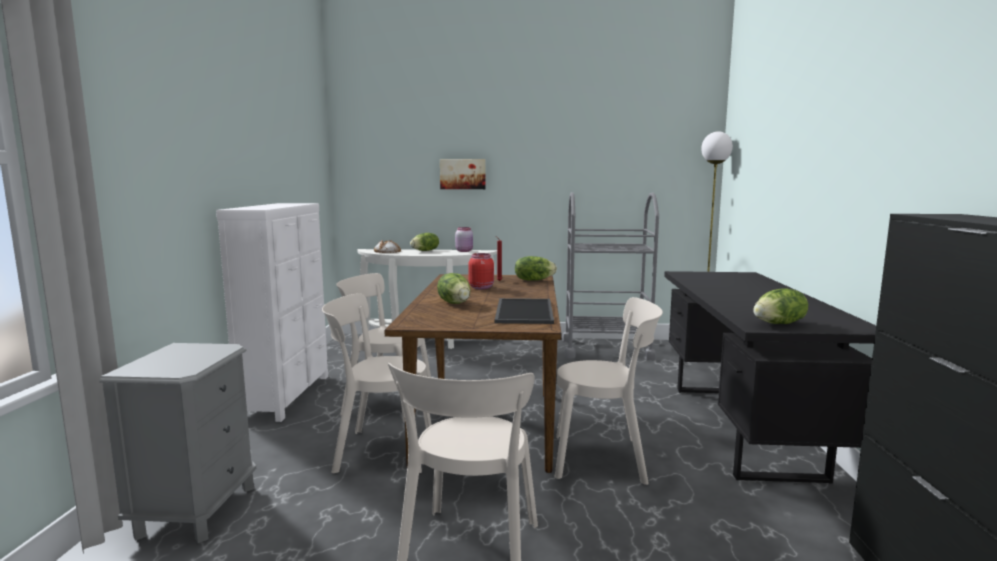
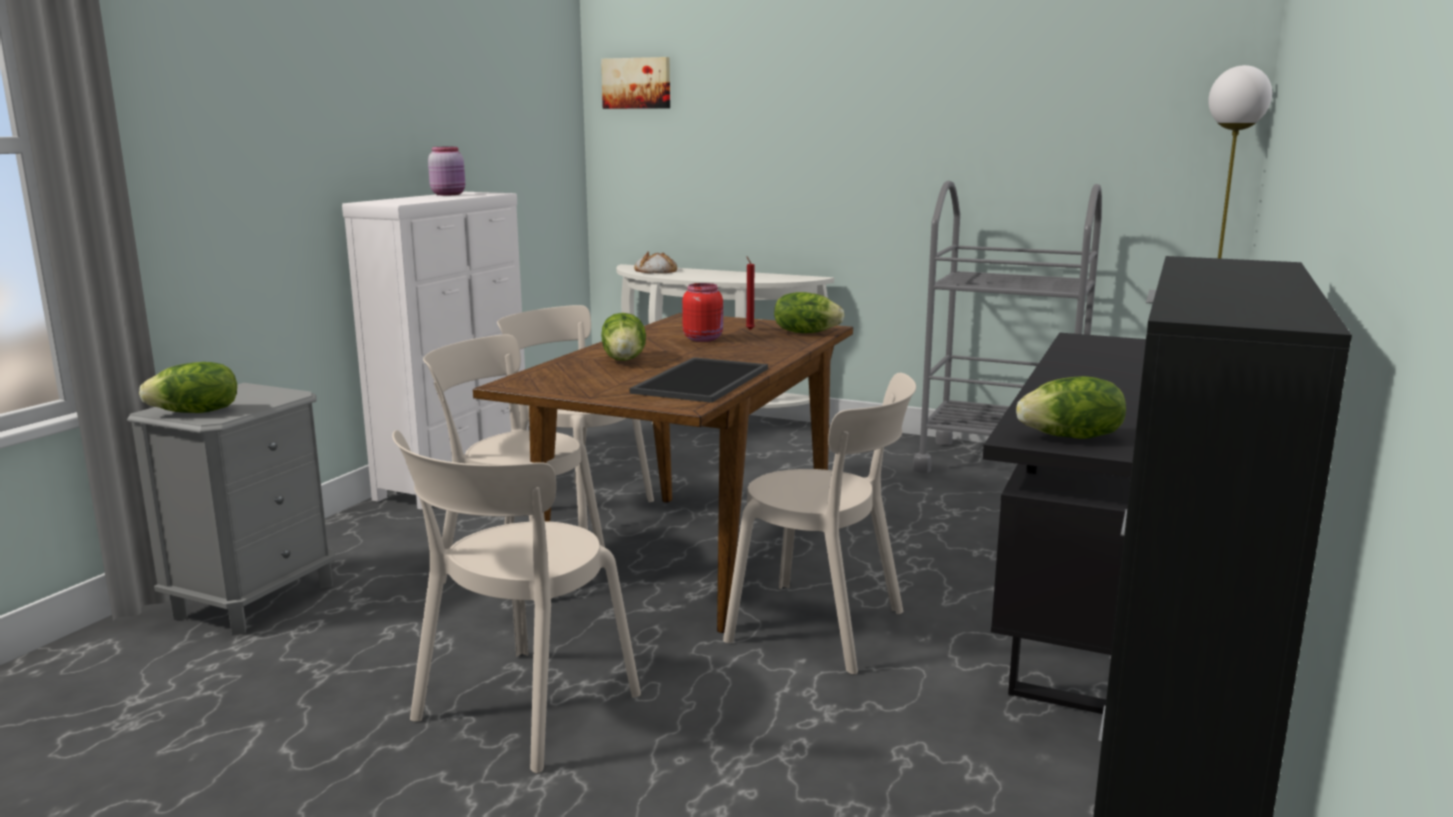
camera: 20 degrees right, 5 degrees up
(425, 251) = (715, 272): lettuce -> lettuce (196, 413)
(463, 174) = (783, 144): picture -> picture (637, 83)
(464, 251) = (776, 276): pink jar -> pink jar (449, 194)

